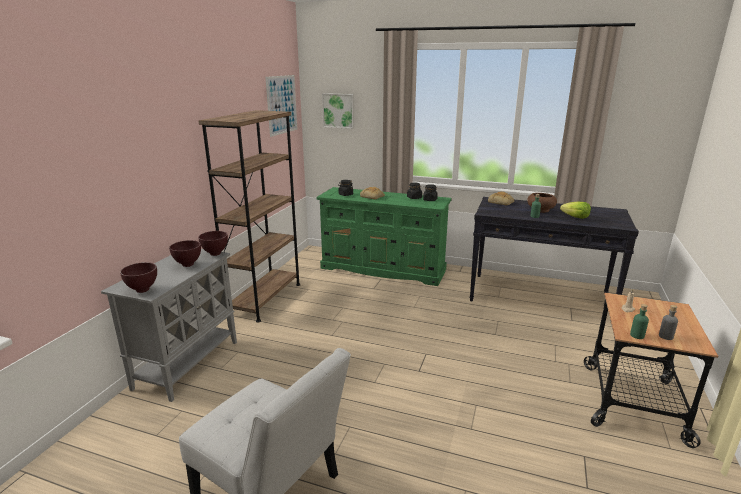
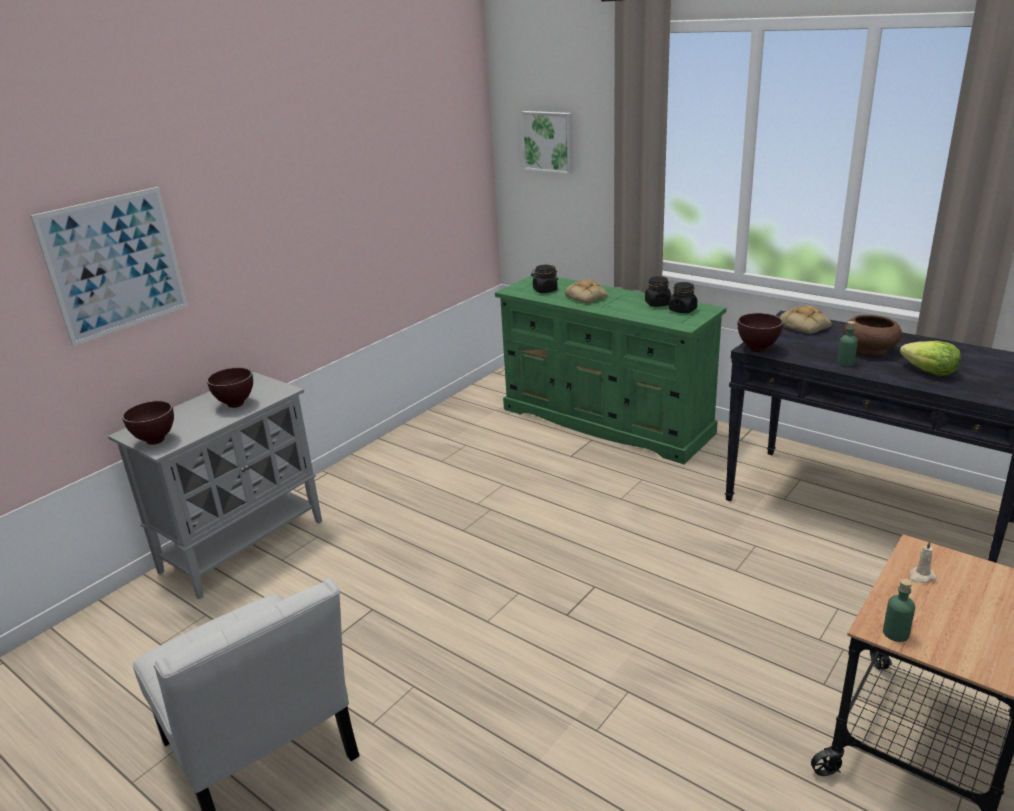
camera: 20 degrees right, 5 degrees up
(215, 254) = (282, 390): brown bowl -> brown bowl (757, 350)
(265, 299) = (395, 454): brown bookcase -> none
(282, 105) = (448, 135): picture -> picture (115, 264)
(665, 336) = (954, 645): grey bottle -> none

